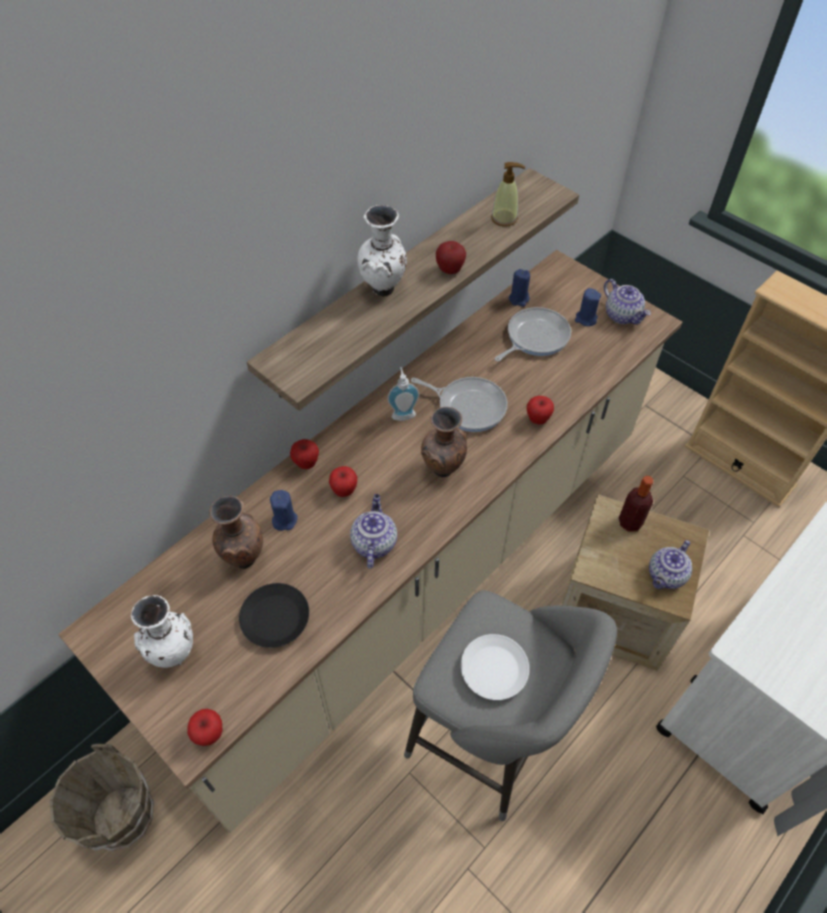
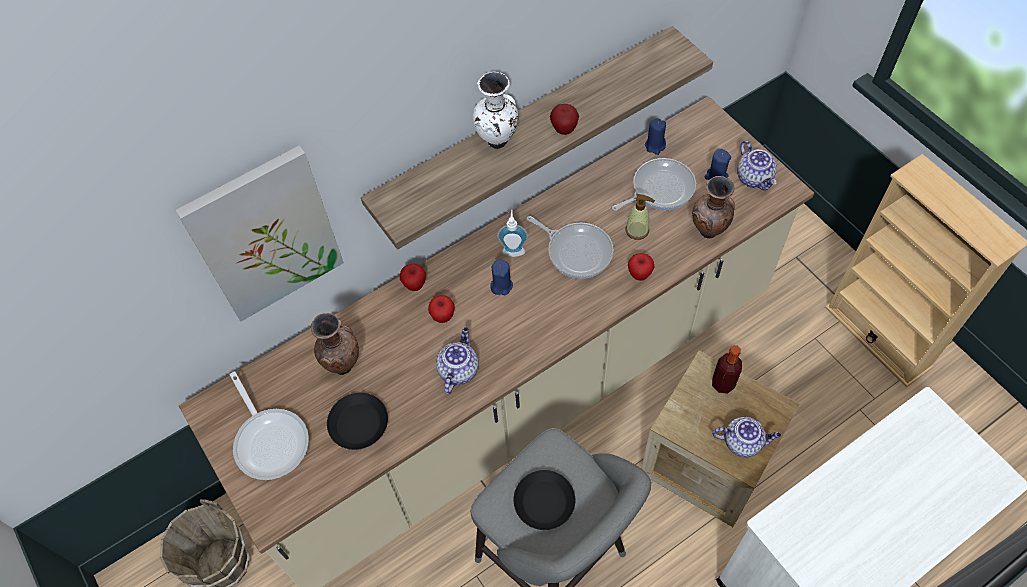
camera: 15 degrees right, 5 degrees up
(146, 411) = (265, 235): none -> picture
(175, 654) = (270, 440): white vase -> frying pan
(209, 734) = (285, 513): apple -> none
(284, 519) = (384, 335): blue candle -> blue candle (501, 285)
(443, 471) = (537, 312): brown vase -> brown vase (708, 232)
(493, 669) = (544, 501): white plate -> black plate
(504, 218) = (631, 80): soap dispenser -> soap dispenser (637, 230)
(666, 576) = (743, 442): teapot -> teapot turned 135 degrees counterclockwise

